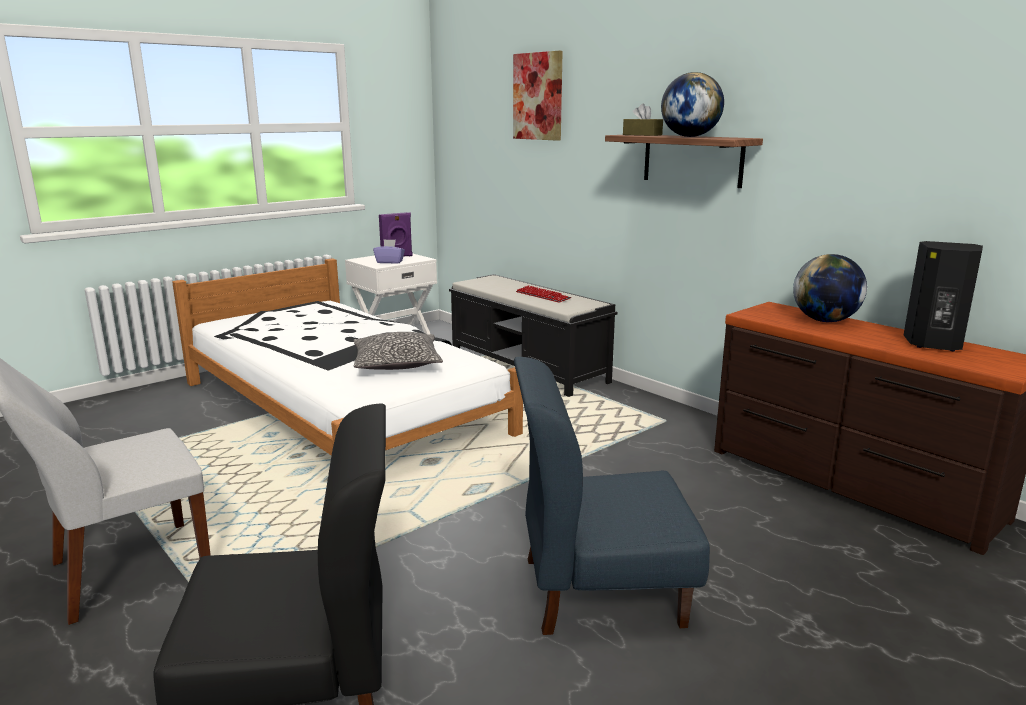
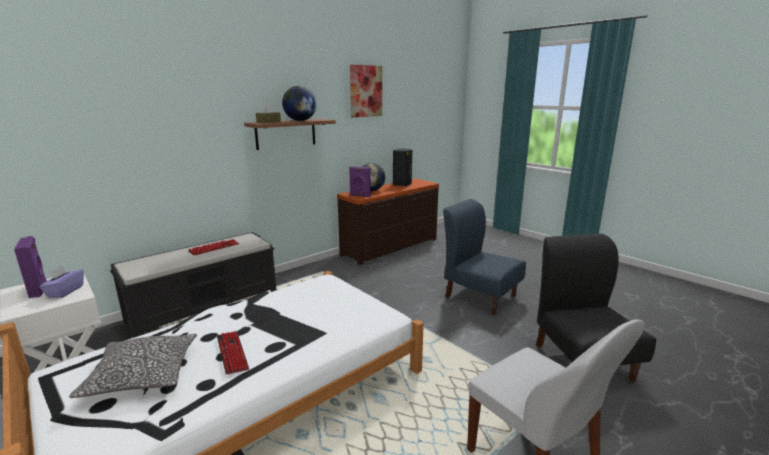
camera: 90 degrees left, 0 degrees up
(311, 339) = (232, 353): none -> keyboard
(397, 364) = (319, 305): pillow -> pillow (142, 375)
(538, 96) = (137, 99): picture -> picture (365, 91)
(600, 590) = (480, 296): blue chair -> blue chair turned 135 degrees clockwise
(763, 314) = (360, 196): none -> purple speaker

